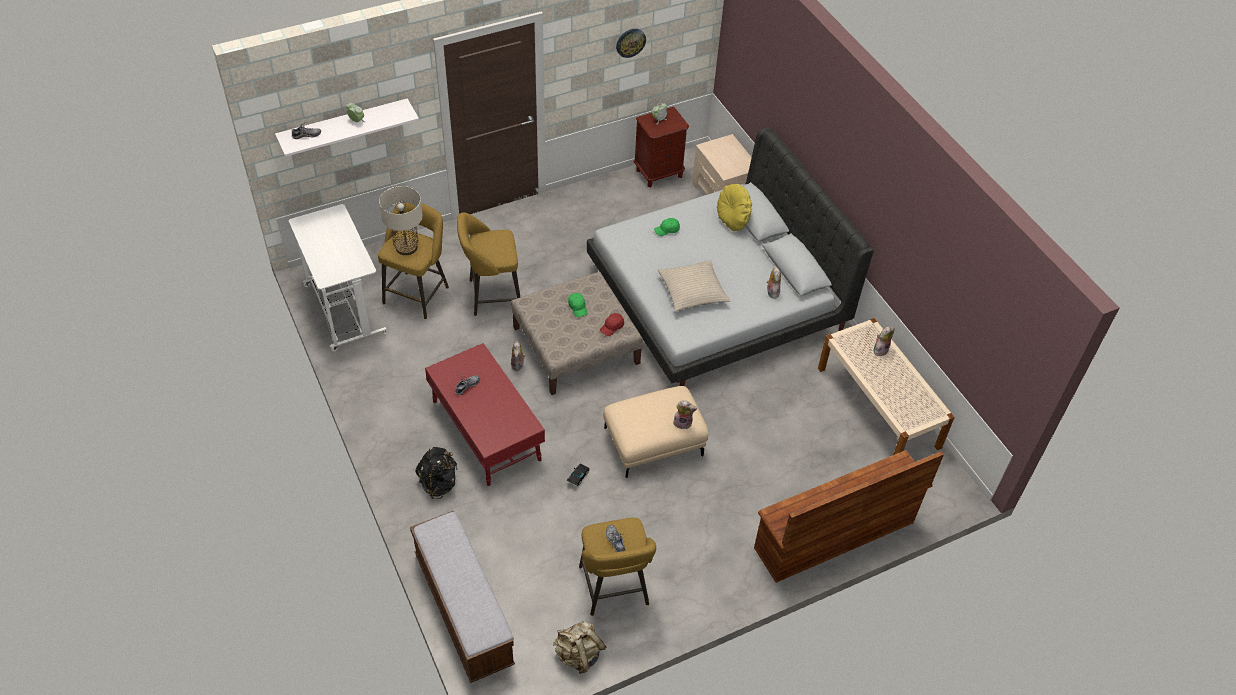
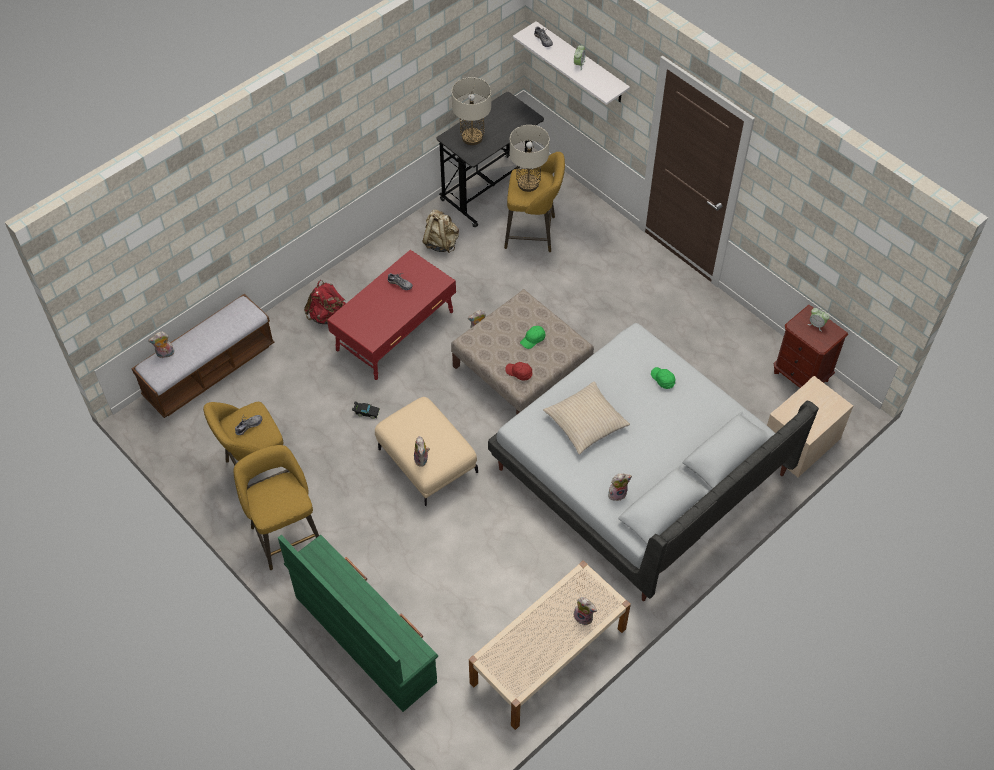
camera: 75 degrees right, 5 degrees up
(336, 261) = (472, 138): none -> table lamp
(344, 310) = (490, 190): white desk -> black desk
(439, 483) = (327, 316): black backpack -> red backpack
(465, 618) = (165, 354): none -> plush toy
(491, 296) = (555, 287): yellow stool -> yellow stool (285, 534)
(579, 655) = (186, 462): beige backpack -> beige backpack (441, 243)
(630, 42) = (826, 227): wall clock -> none
(732, 221) = (706, 435): yellow pillow -> none
(832, 536) = (365, 639): brown dresser -> green dresser

